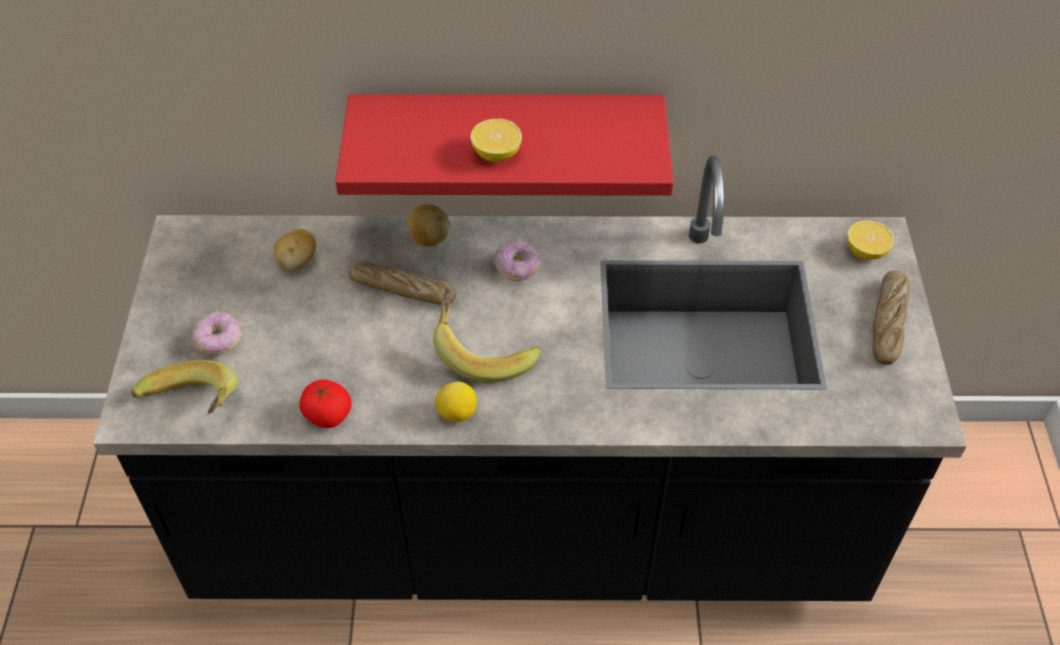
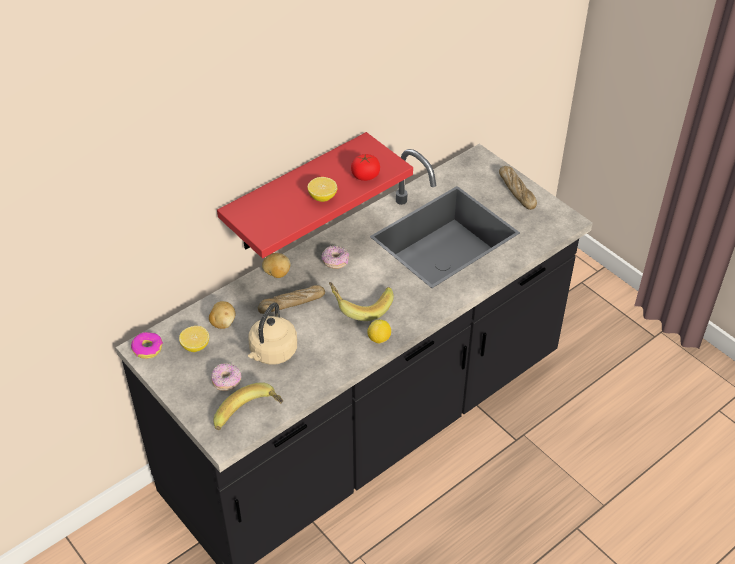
camera: 40 degrees left, 5 degrees down
(185, 239) = (147, 348): none -> donut
(308, 340) = (272, 353): none -> beige kettle
(327, 415) = (321, 378): tomato -> tomato (365, 176)
(866, 251) = (478, 167): lemon -> lemon (195, 346)

